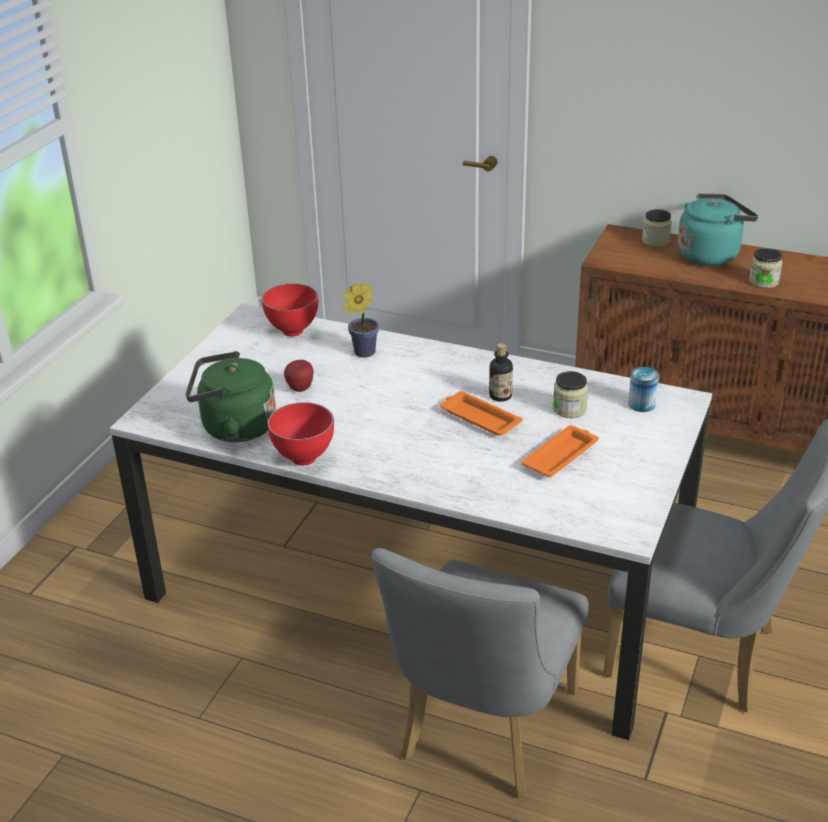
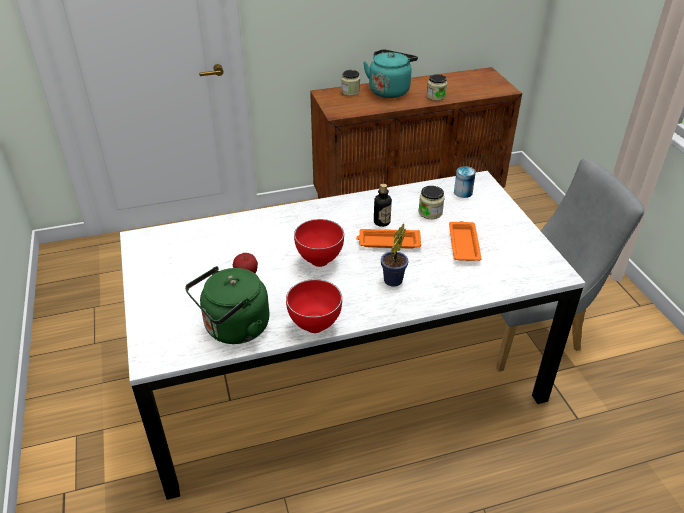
camera: 40 degrees left, 5 degrees up
(293, 333) = (189, 238): red bowl -> red bowl (320, 262)
(362, 353) = (257, 231): potted plant -> potted plant (392, 282)
(482, 734) = (477, 449): grey chair -> none

